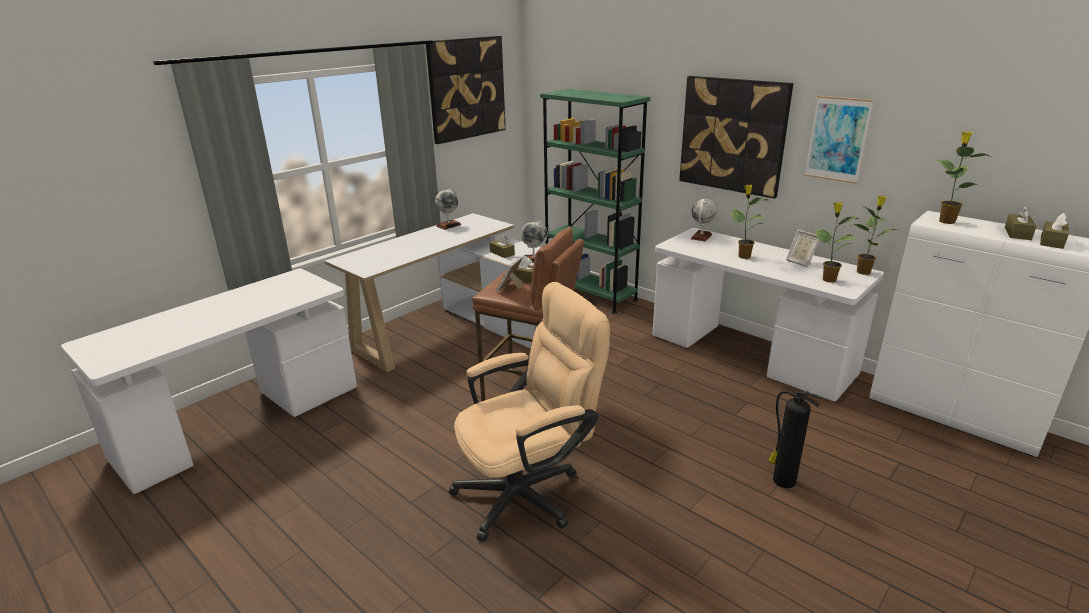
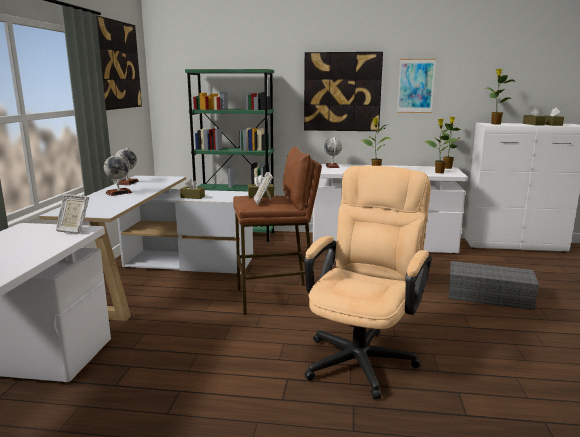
camera: 35 degrees left, 10 degrees down
(534, 259) = (225, 196): globe -> globe (119, 193)
(782, 480) = (490, 296): fire extinguisher -> grey storage box
(800, 262) = (409, 168): picture frame -> picture frame (74, 230)

